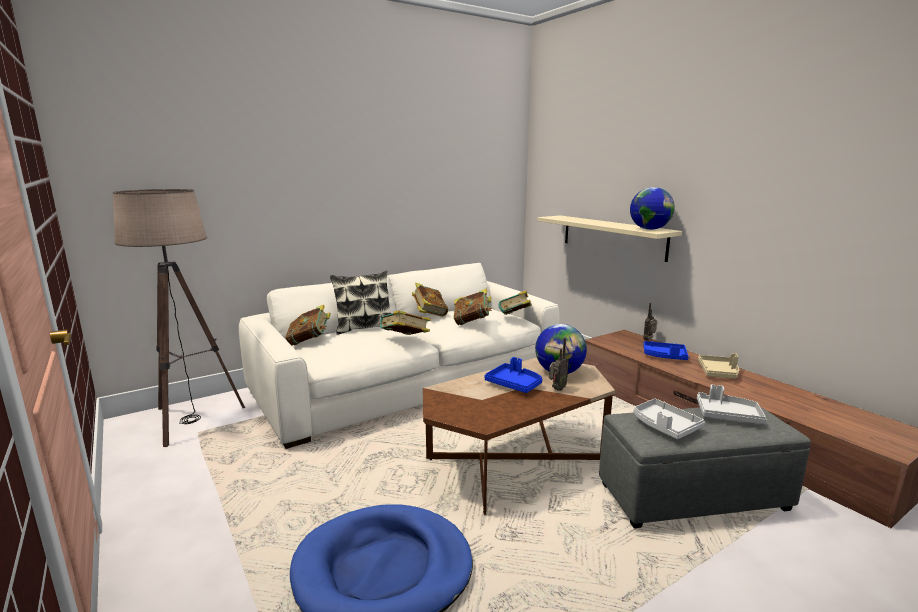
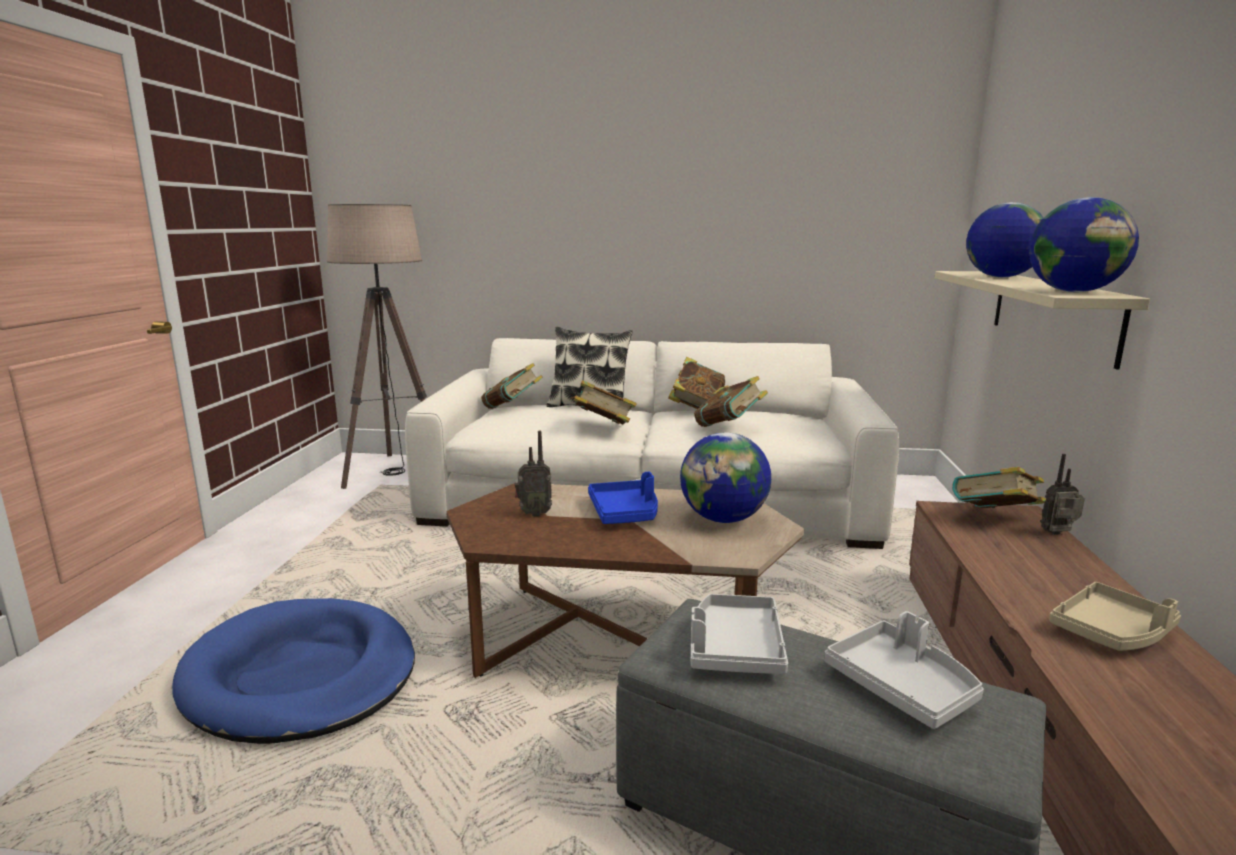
camera: 40 degrees right, 0 degrees up
(515, 318) = (813, 437): book -> book (994, 519)
(556, 389) = (668, 537): radio -> radio (534, 513)
(584, 220) = (1000, 277): none -> globe
(664, 356) = (1035, 567): blue tray -> none

